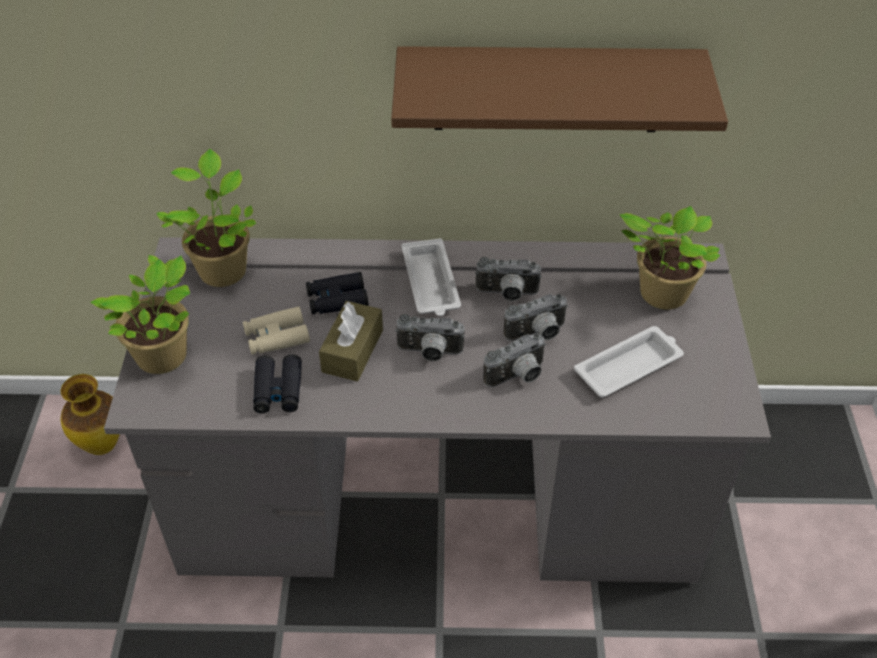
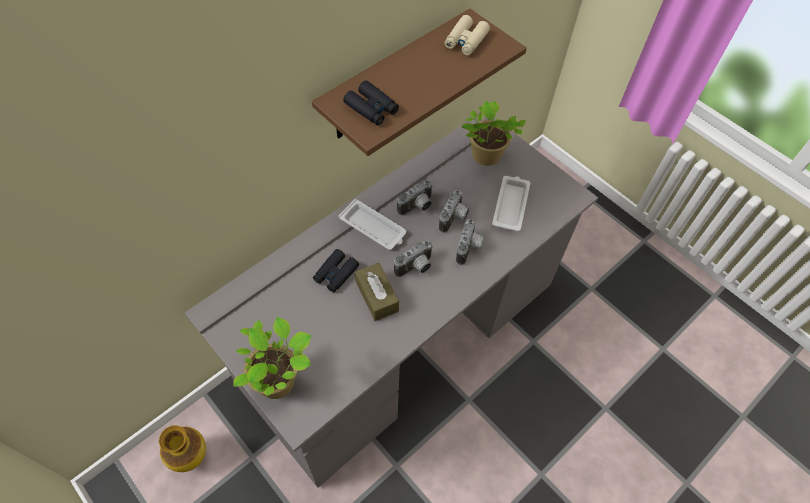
camera: 45 degrees left, 10 degrees up
(222, 268) = (249, 303): potted plant -> none
(276, 337) = (328, 320): beige binoculars -> beige binoculars (466, 41)
(278, 390) = (364, 349): black binoculars -> black binoculars (371, 108)

